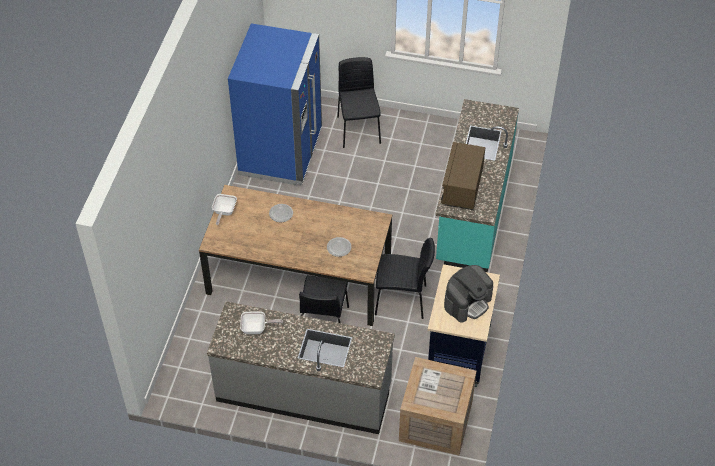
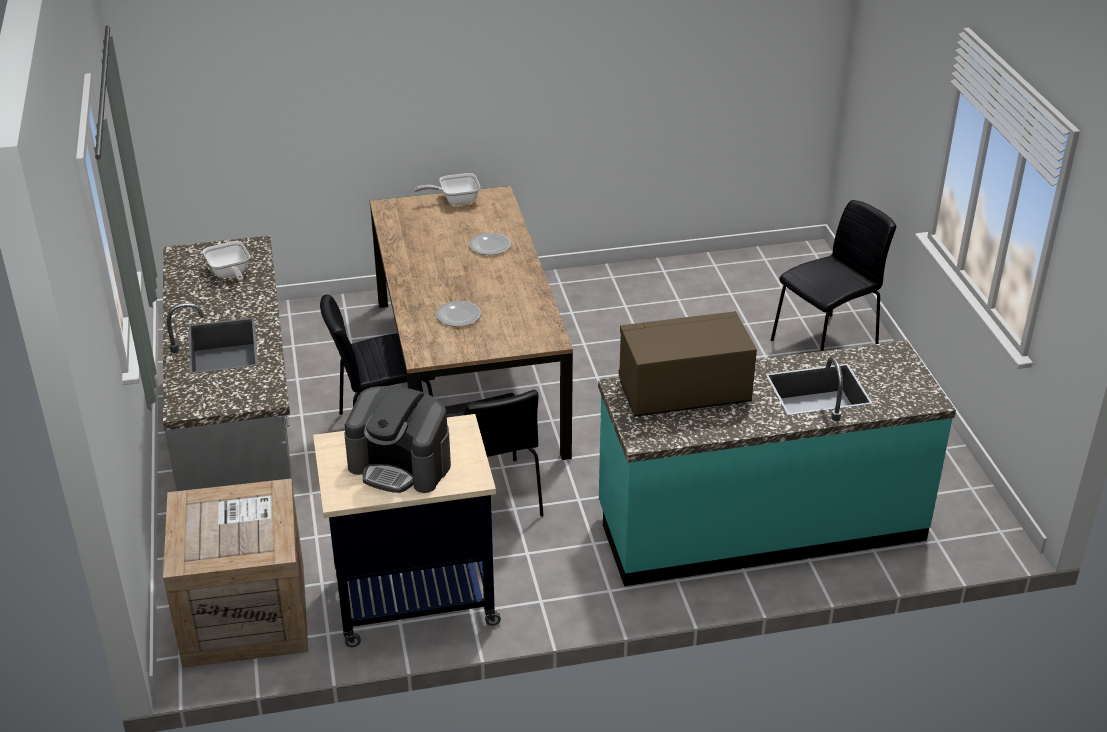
camera: 65 degrees right, 15 degrees down
(281, 153) = (702, 286): blue fridge -> none

